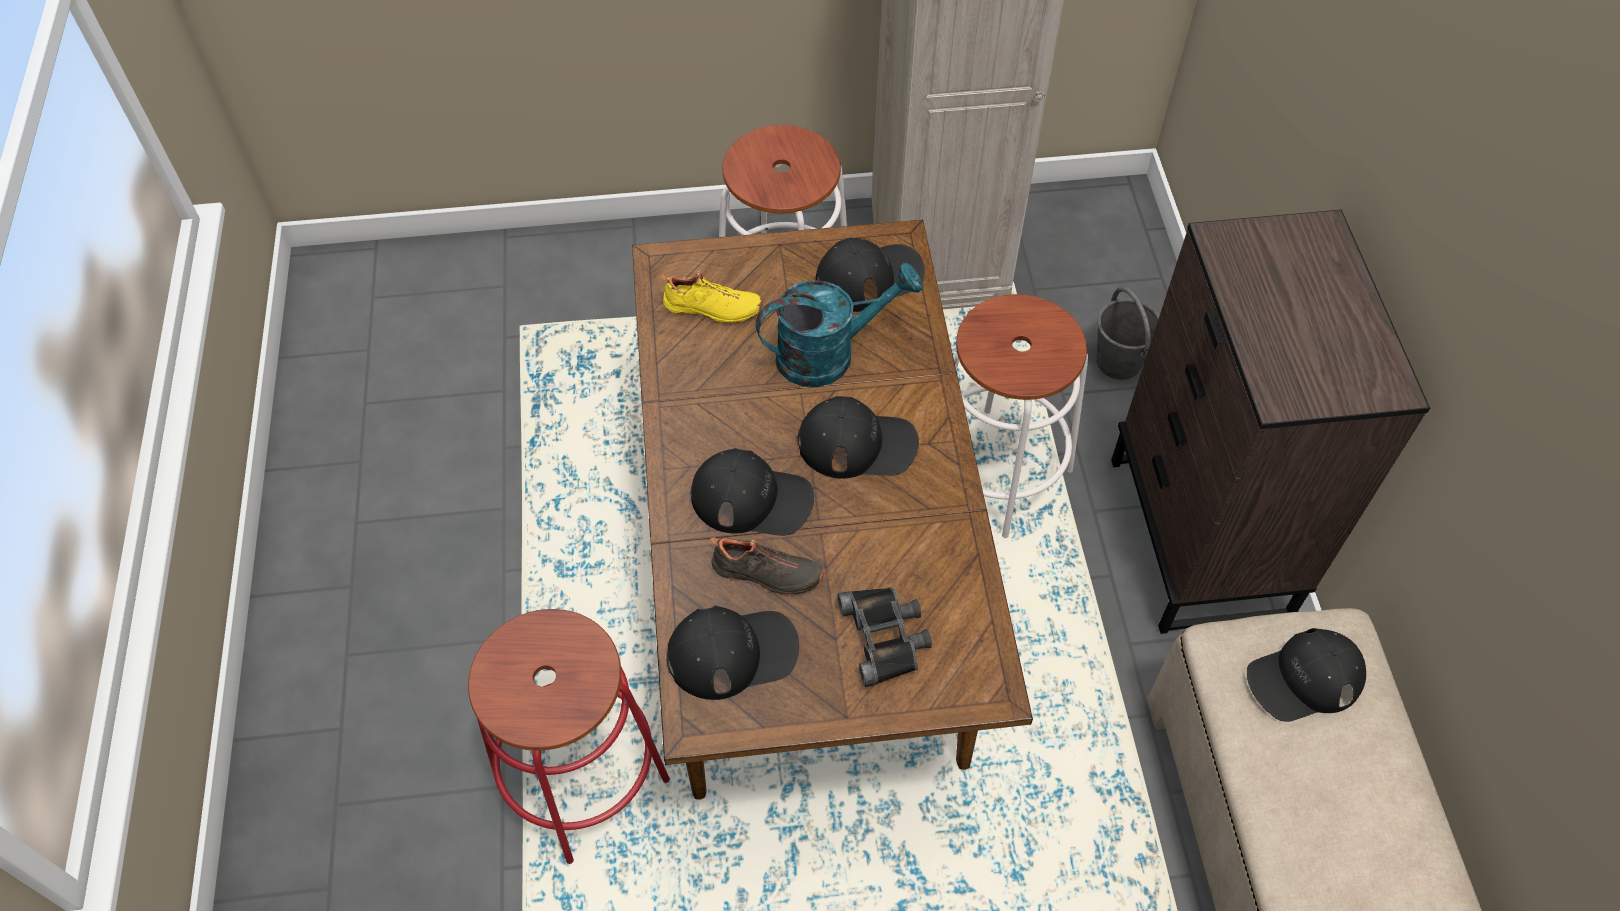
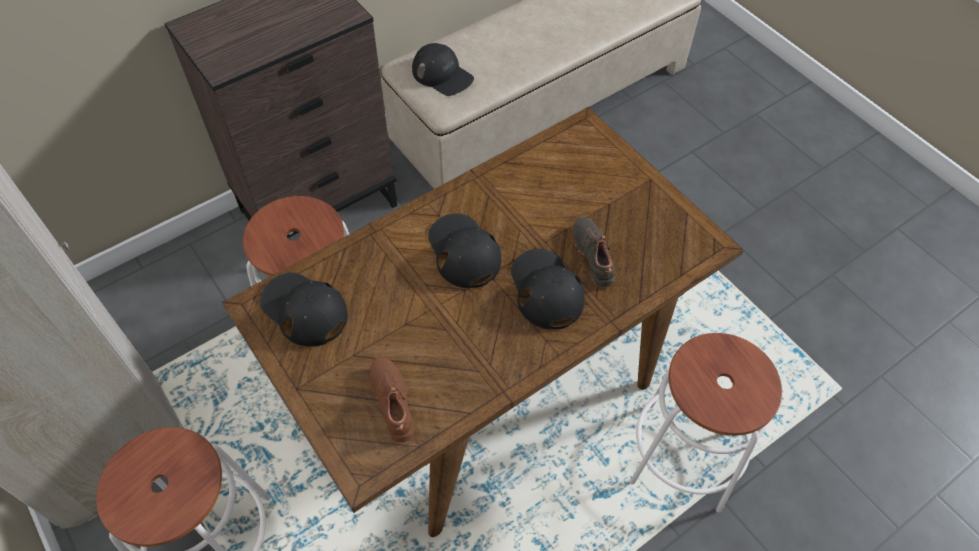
camera: 120 degrees left, 0 degrees up
(581, 777) = (683, 456): red stool -> white stool
(712, 310) = (394, 401): yellow shoe -> brown shoe
(733, 653) = (657, 248): black cap -> none
(829, 353) = (394, 302): turquoise watering can -> none
(885, 636) = (590, 182): black binoculars -> none
(1119, 362) = (190, 291): grey bucket -> none

